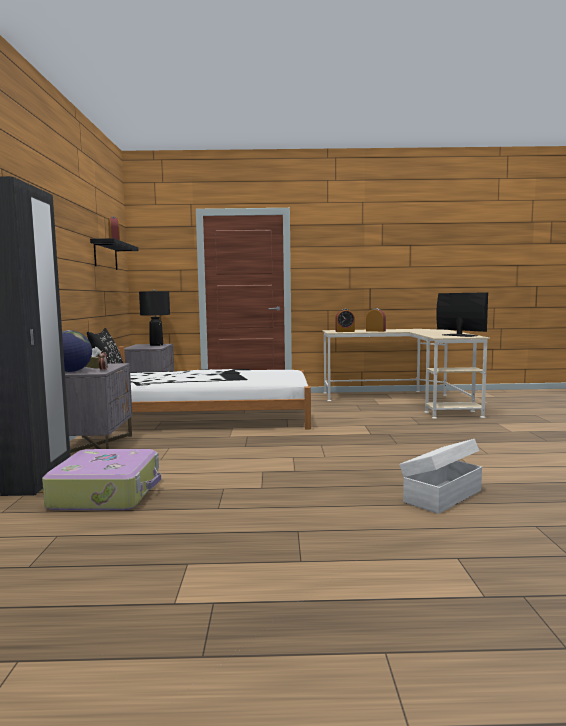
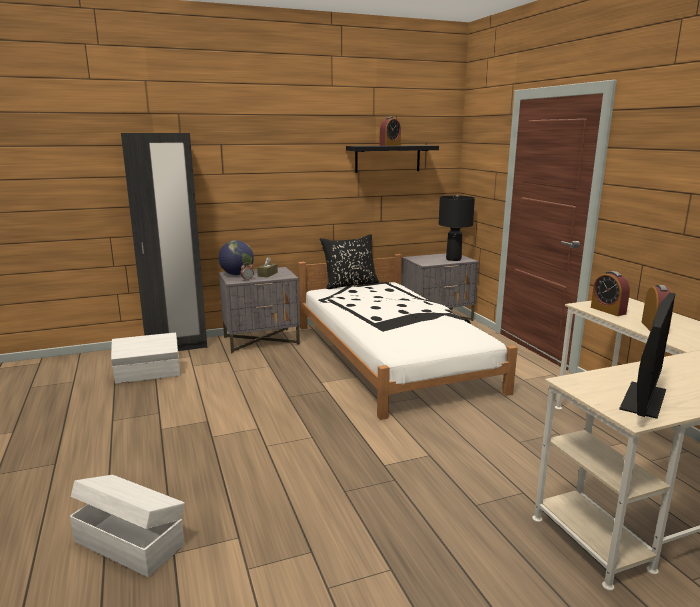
camera: 70 degrees right, 10 degrees up
(107, 493) = (149, 374): suitcase -> white storage box

